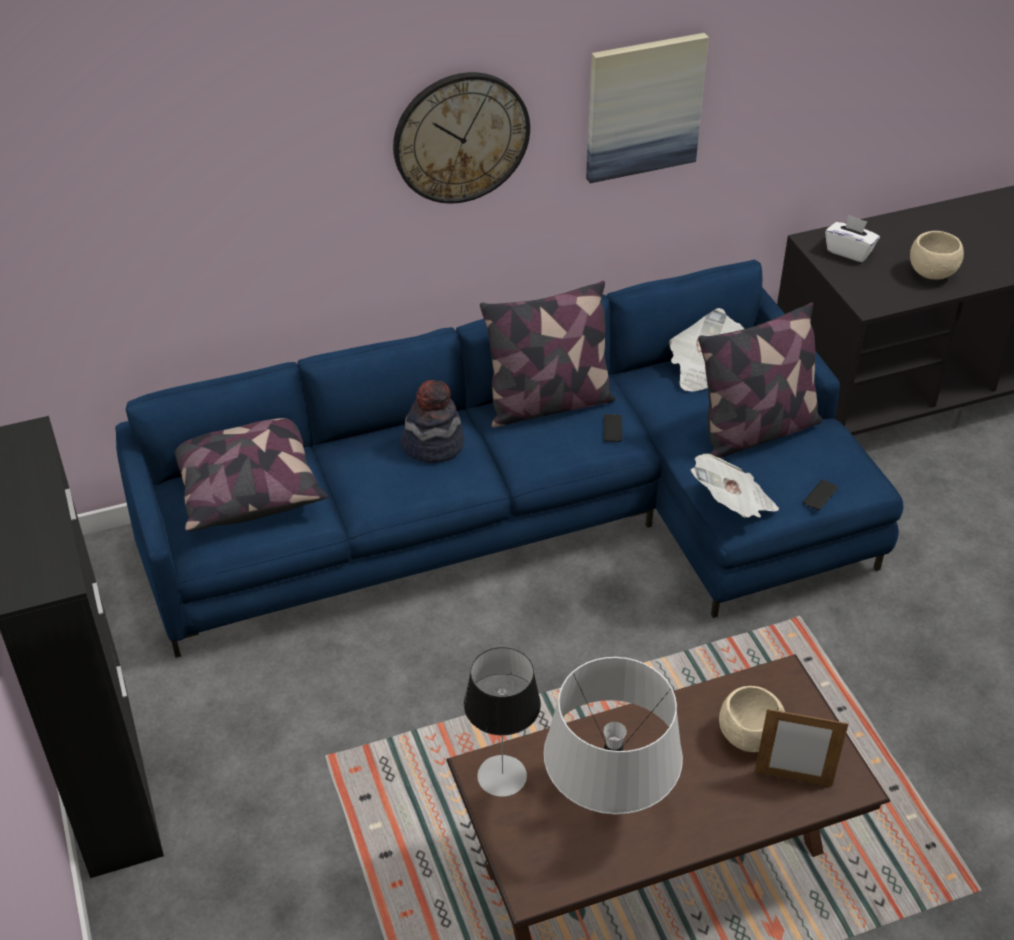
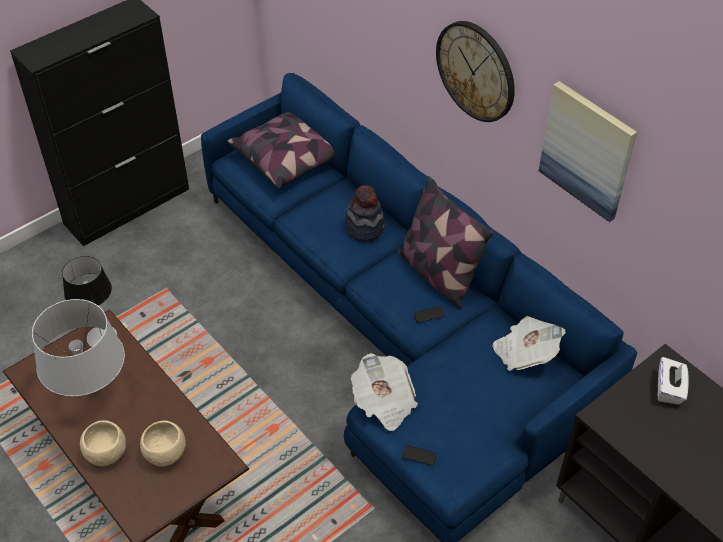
camera: 70 degrees right, 5 degrees up
(756, 431) = (471, 400): pillow -> none
(793, 778) = (137, 485): picture frame -> none
(931, 273) = (676, 455): beige bowl -> beige bowl (107, 454)

